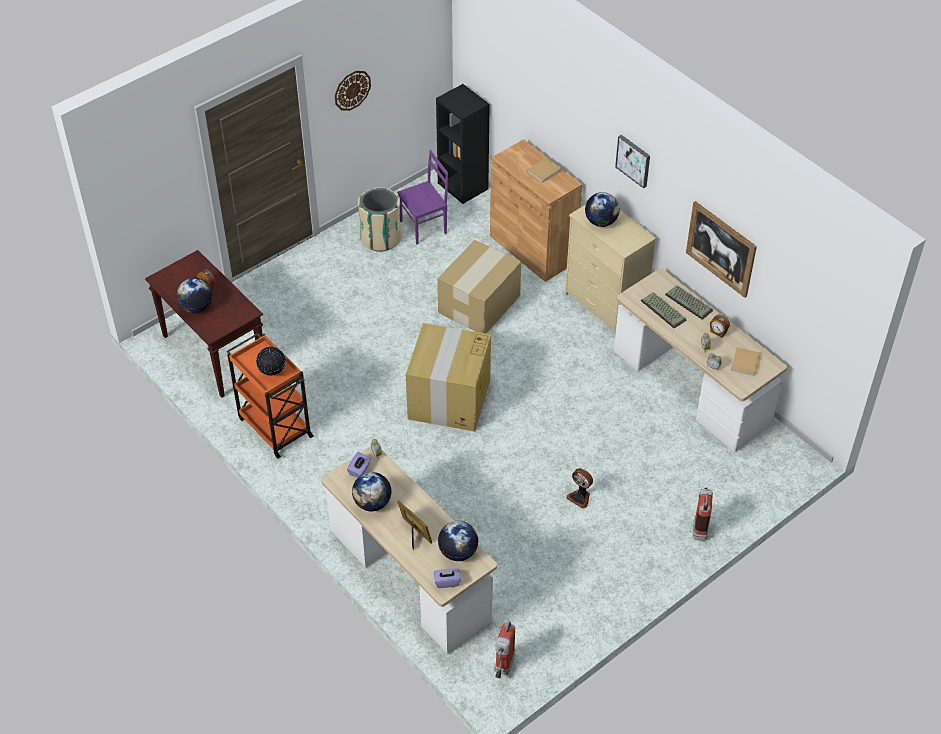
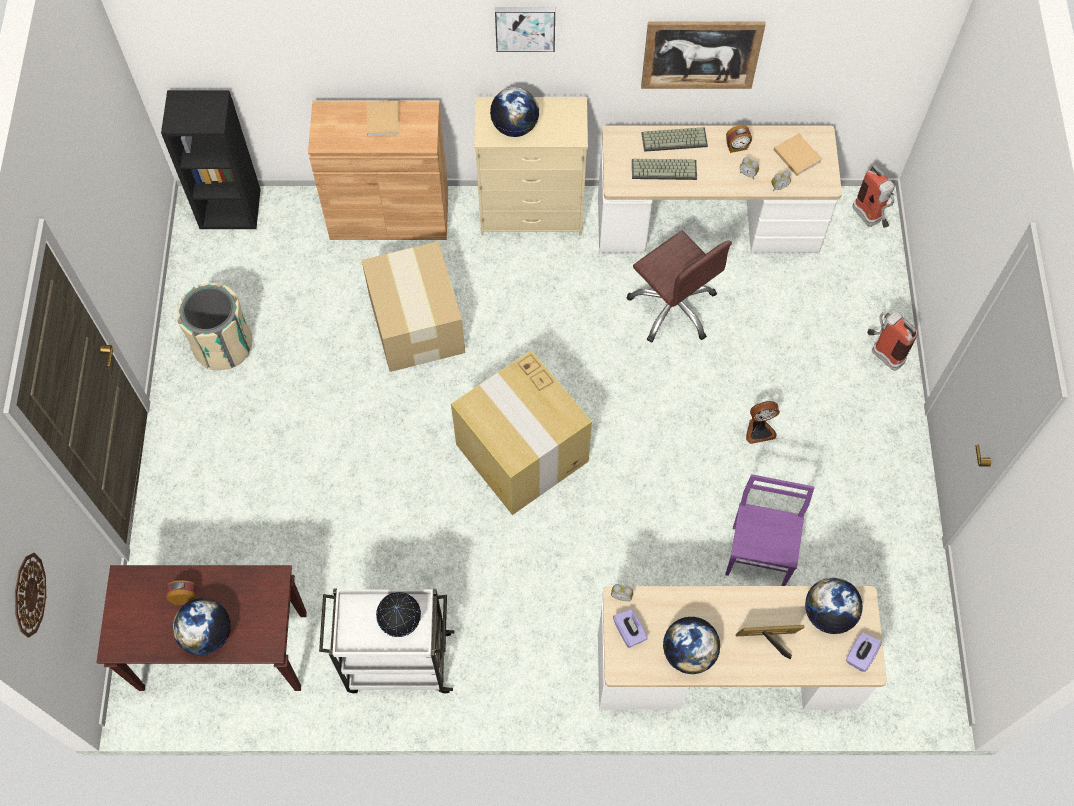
camera: 50 degrees left, 15 degrees up
(274, 426) = (397, 662): orange cart -> white cart
(352, 90) = (93, 207): wall clock -> wall clock (29, 594)
(424, 227) = (252, 291): purple chair -> purple chair (759, 555)
(503, 668) = (914, 667): fire extinguisher -> fire extinguisher (870, 219)
(616, 407) = (673, 307): none -> brown office chair

